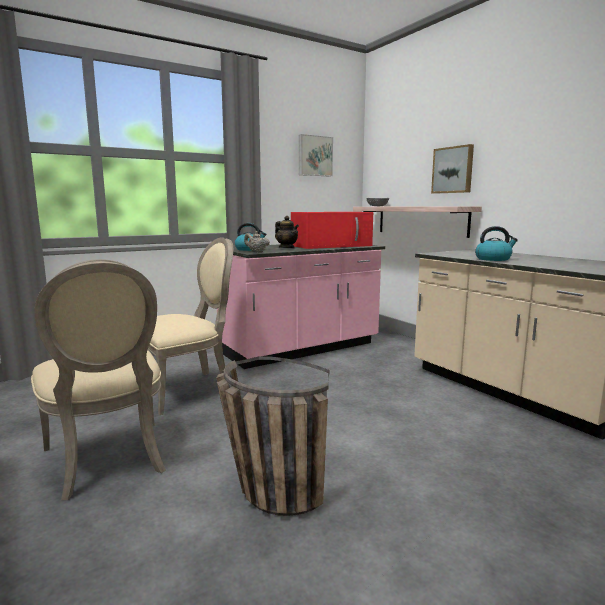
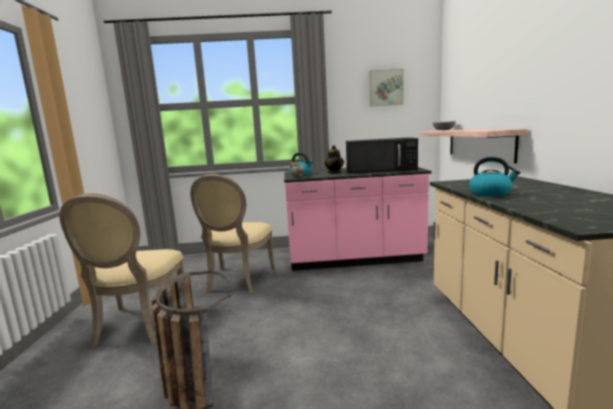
camera: 30 degrees right, 0 degrees up
(188, 389) = (237, 281): beige chair -> beige chair turned 105 degrees clockwise
(332, 245) = (381, 170): red microwave -> black microwave
(453, 170) = (504, 90): picture -> none

